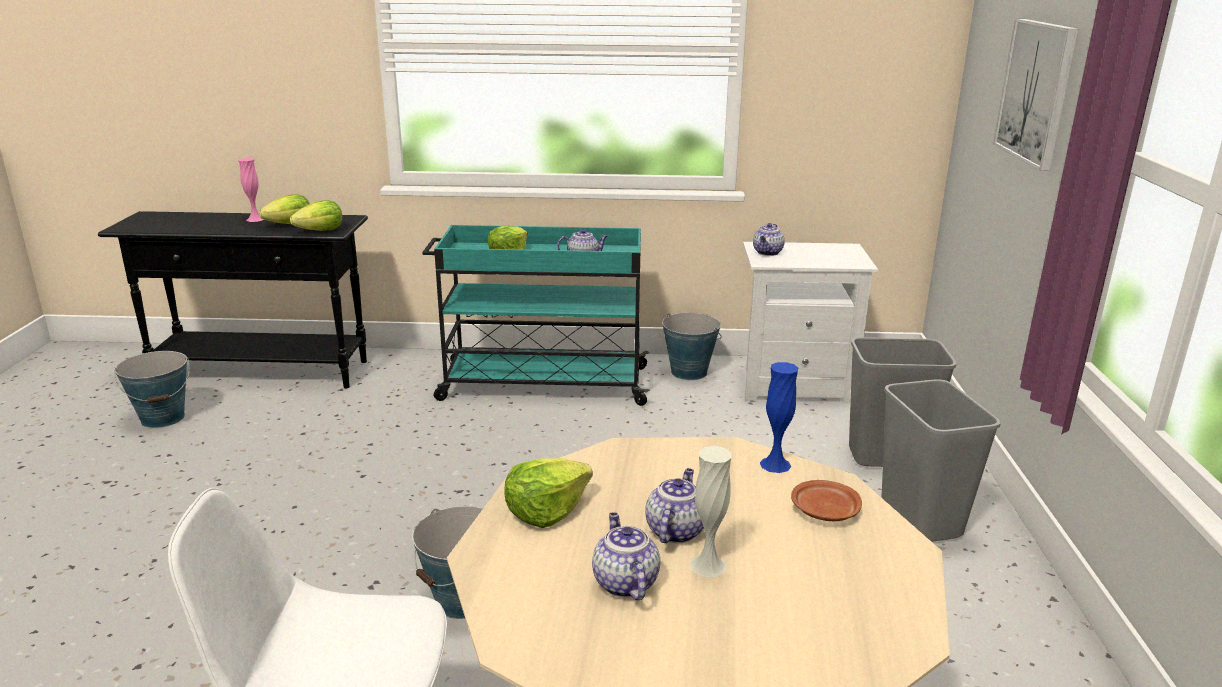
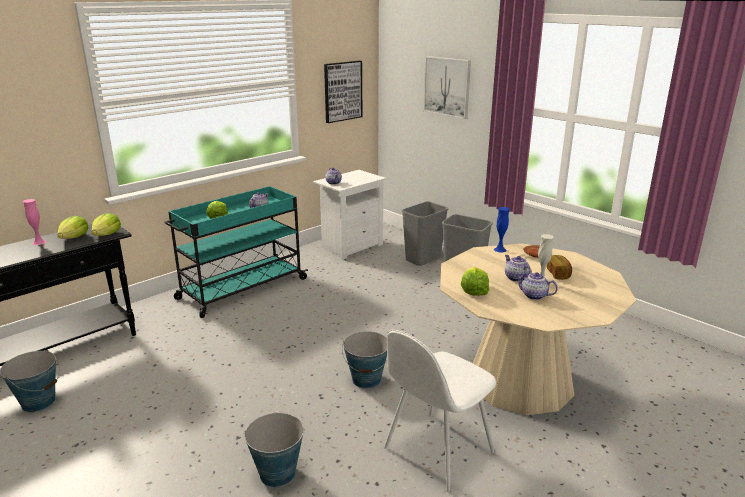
camera: 45 degrees left, 0 degrees up
(688, 372) = (300, 258): bucket -> bucket (277, 473)
(780, 573) = (558, 274): none -> bread
(859, 83) = (342, 91): none -> picture

